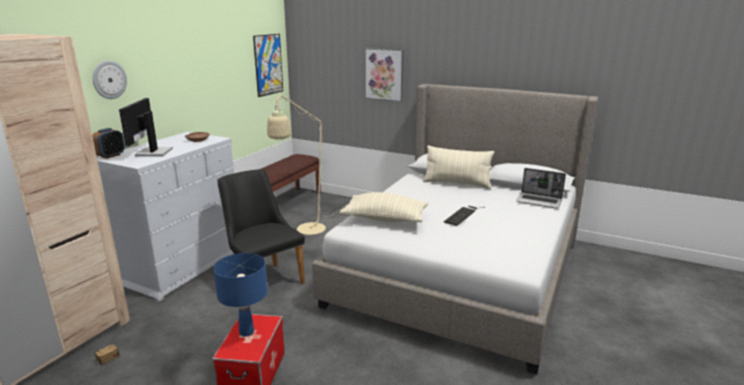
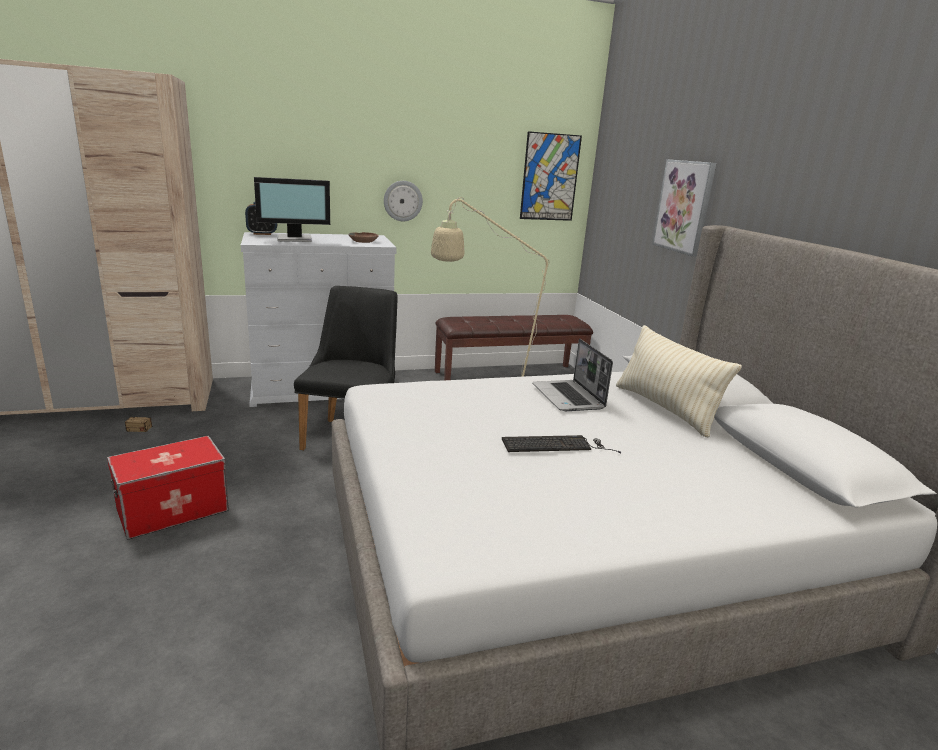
camera: 45 degrees right, 0 degrees up
(109, 79) = (288, 150): wall clock -> wall clock (403, 201)
(152, 152) = (295, 239): monitor -> monitor turned 150 degrees counterclockwise
(246, 332) = (171, 453): blue table lamp -> none
(385, 219) = (438, 399): beige pillow -> none
(539, 201) = (760, 496): laptop -> laptop (569, 397)

